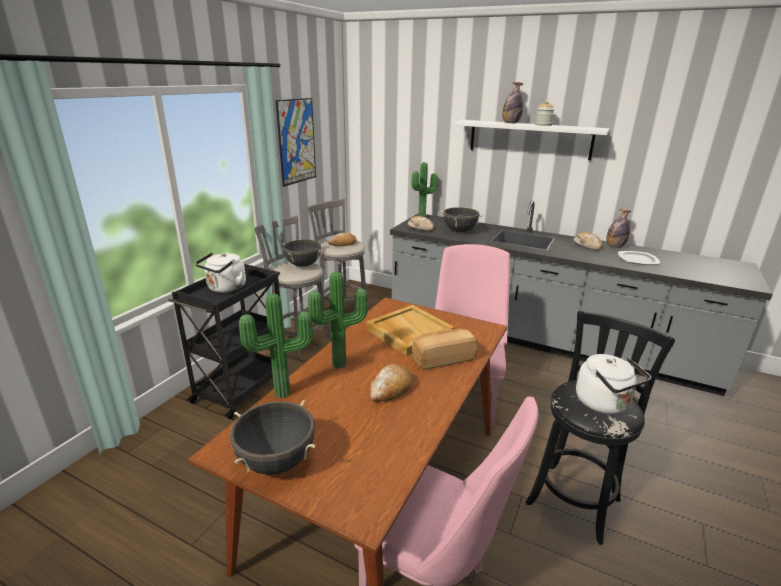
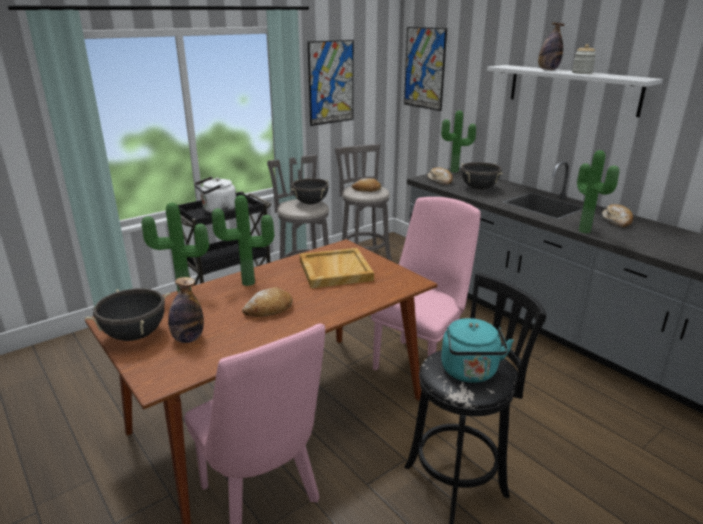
camera: 25 degrees right, 0 degrees up
(375, 124) = (424, 68): none -> picture
(443, 359) = (340, 297): bread -> none
(577, 257) = (586, 231): none -> potted plant
(605, 404) = (470, 373): white kettle -> turquoise kettle
(614, 246) = (653, 227): bottle -> bottle (188, 339)
(638, 259) = (665, 244): plate -> none

